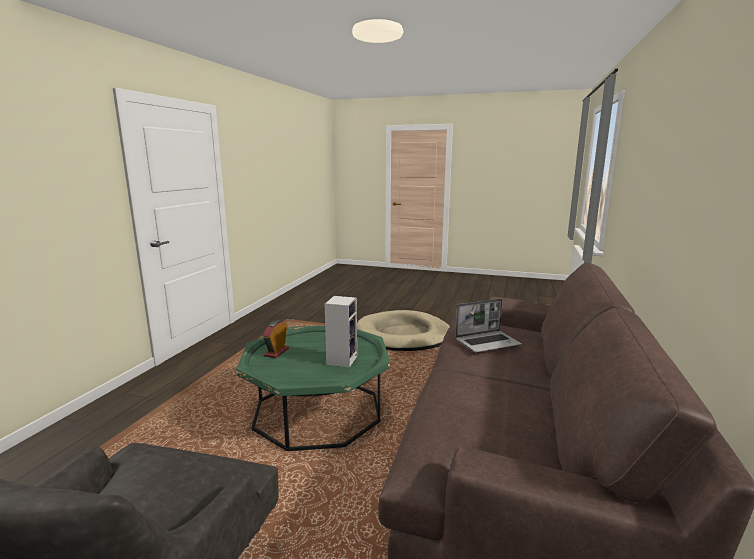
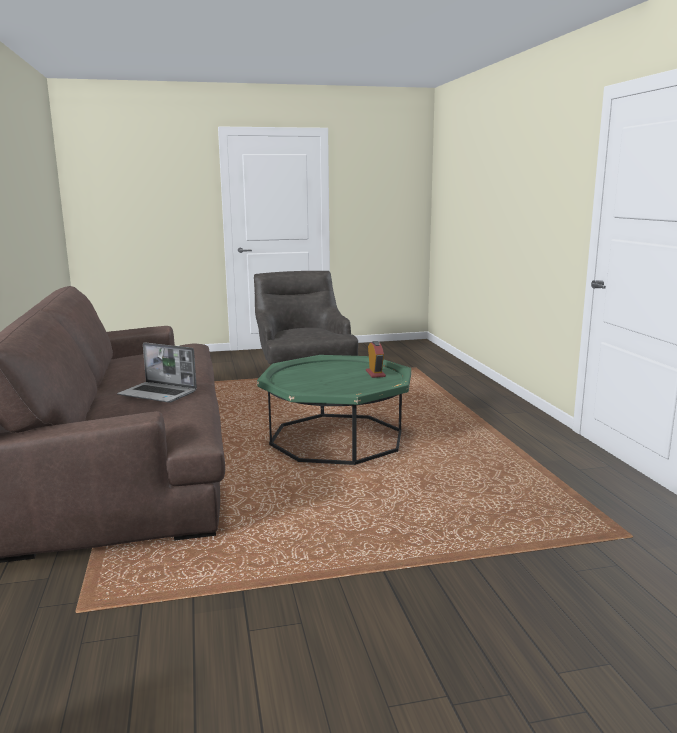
camera: 150 degrees right, 0 degrees up
(342, 359) = (307, 380): speaker -> none
(404, 335) = (358, 567): beige dog bed -> none
(487, 342) = (159, 394): laptop -> laptop turned 105 degrees counterclockwise

